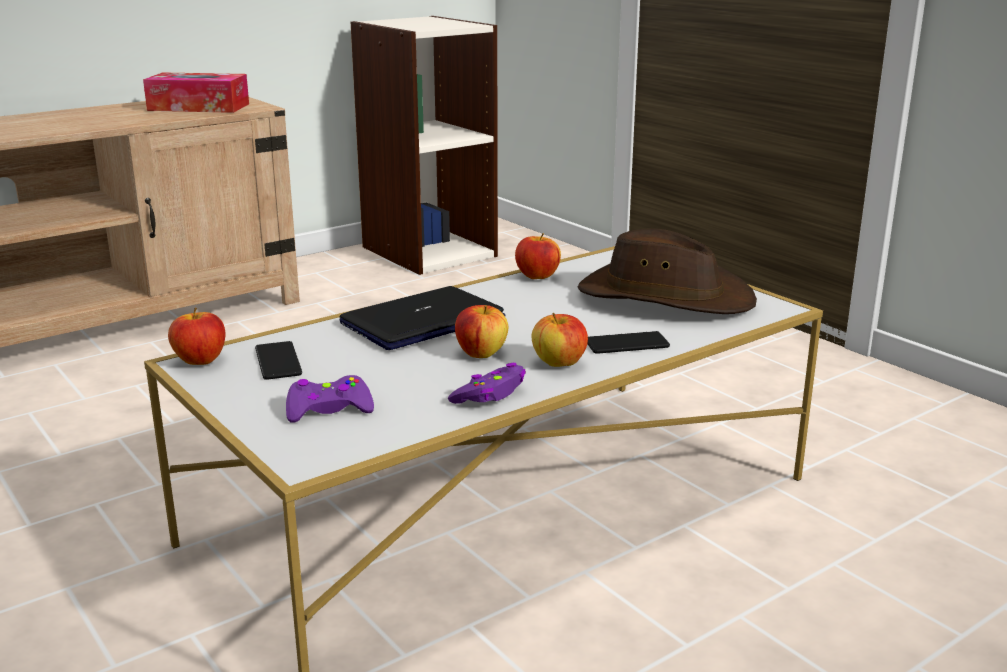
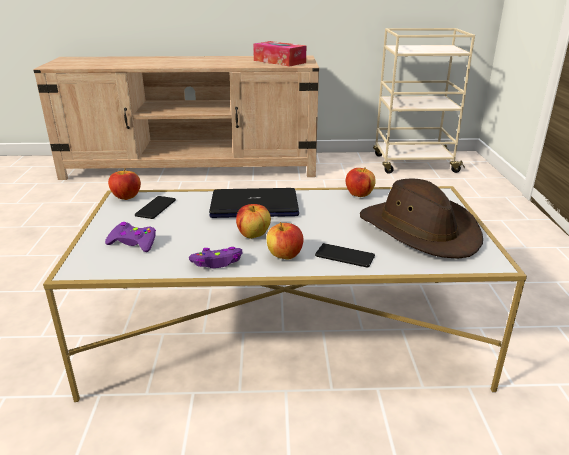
camera: 35 degrees right, 5 degrees up
(428, 251) = (413, 164): bookcase -> beige cart

